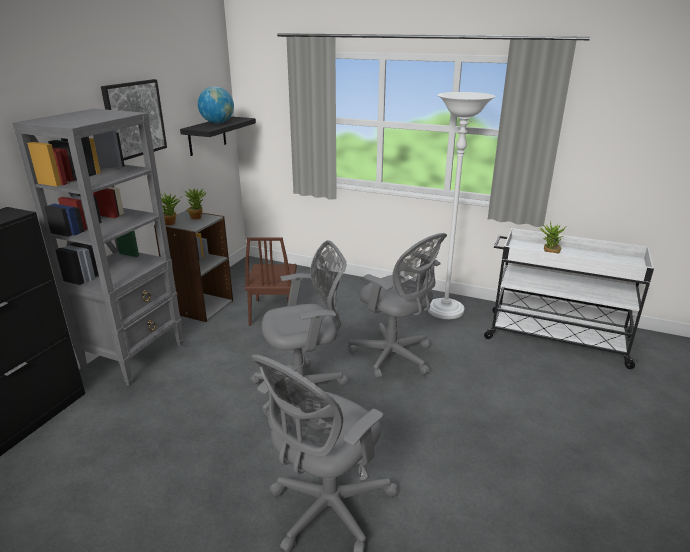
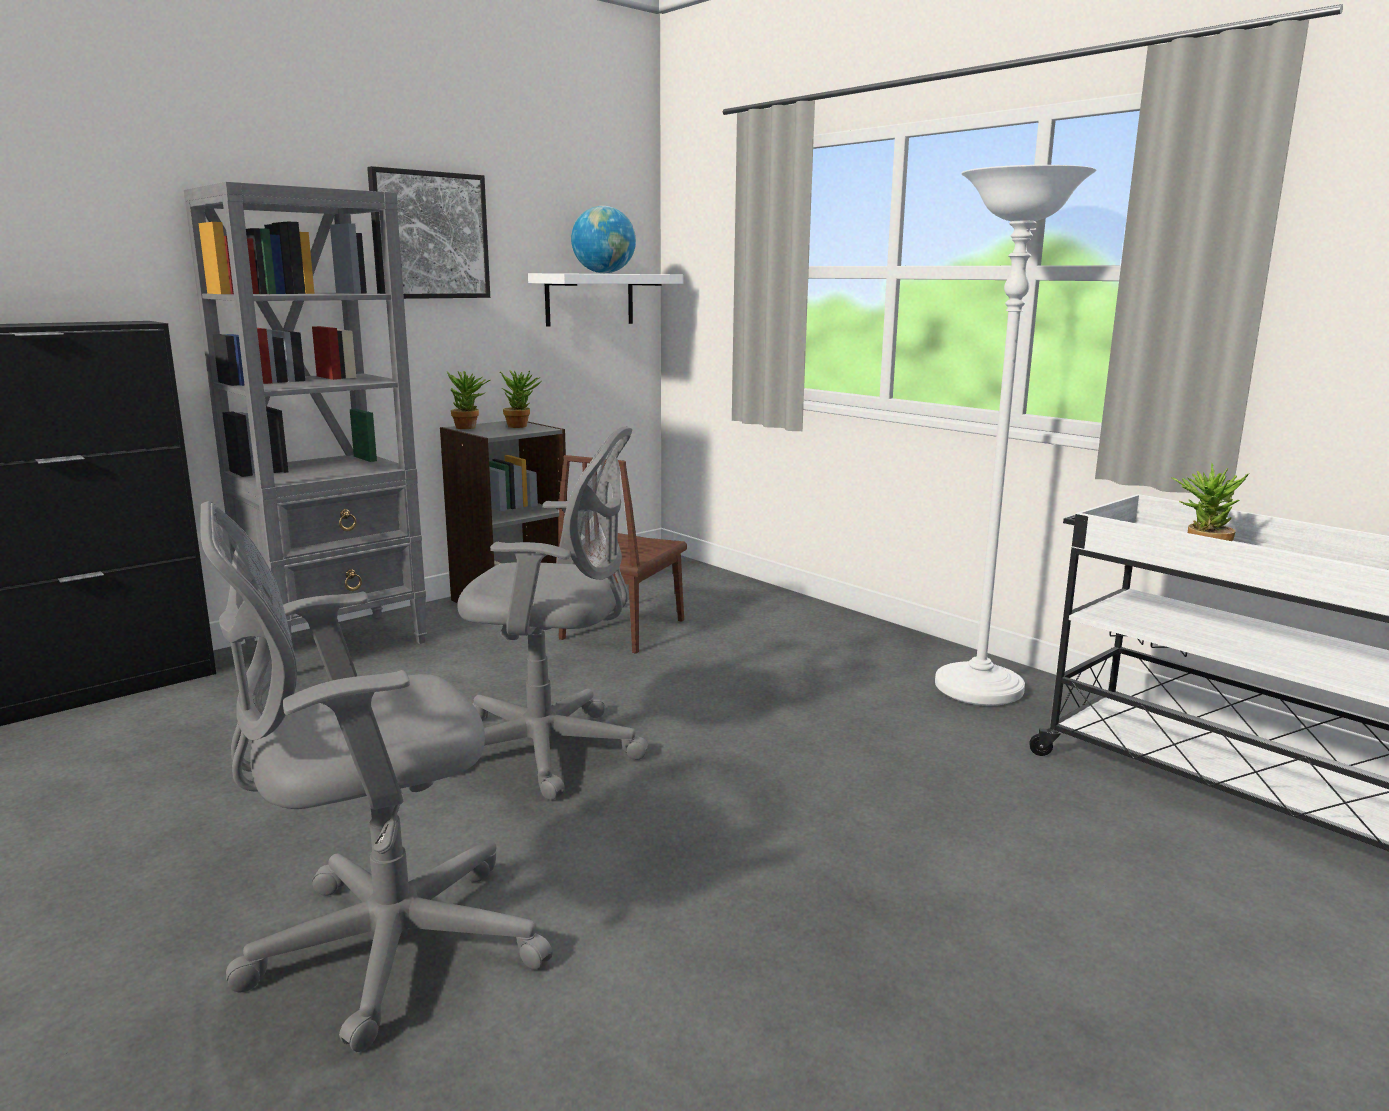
camera: 25 degrees right, 10 degrees down
(207, 136) = (589, 299): black shelf -> white shelf
(394, 357) = (785, 740): grey office chair -> none

